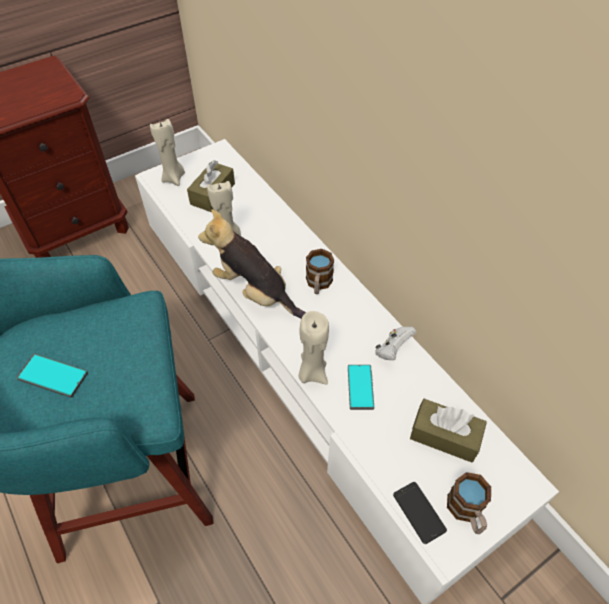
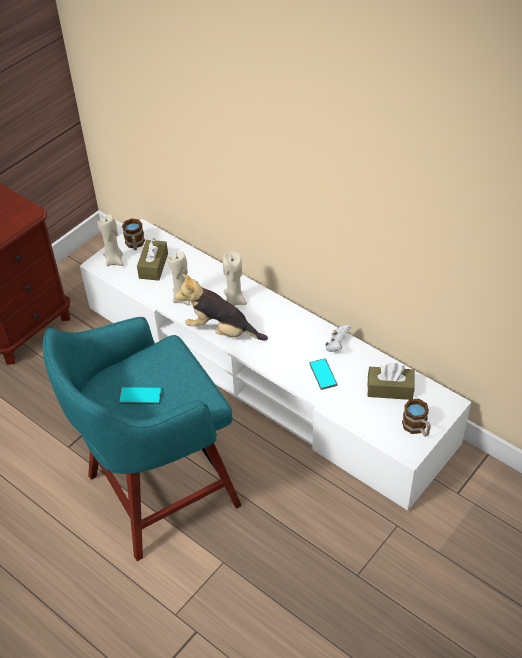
camera: 15 degrees left, 5 degrees down
(312, 372) = (285, 373): beige candle -> beige candle (234, 300)
(318, 284) = (266, 313): mug -> mug (135, 244)
(419, 512) = (387, 436): phone -> none

